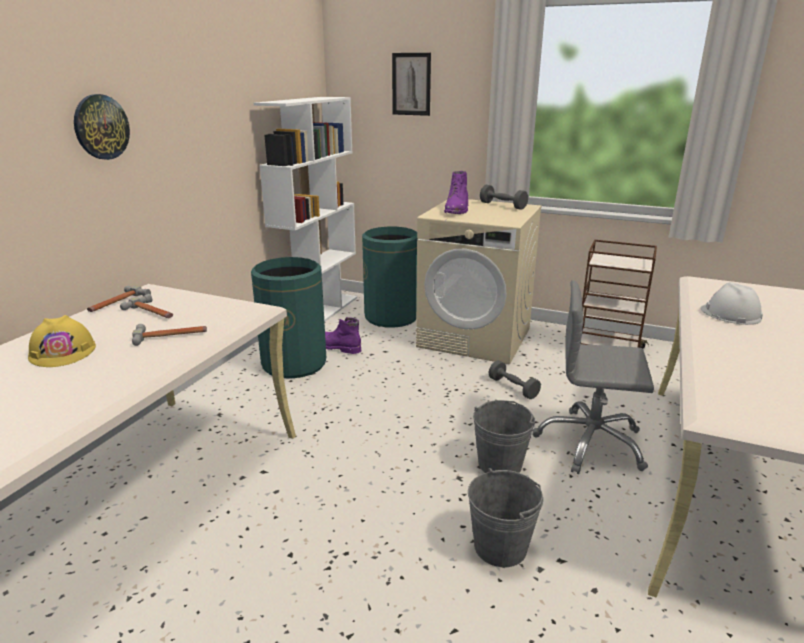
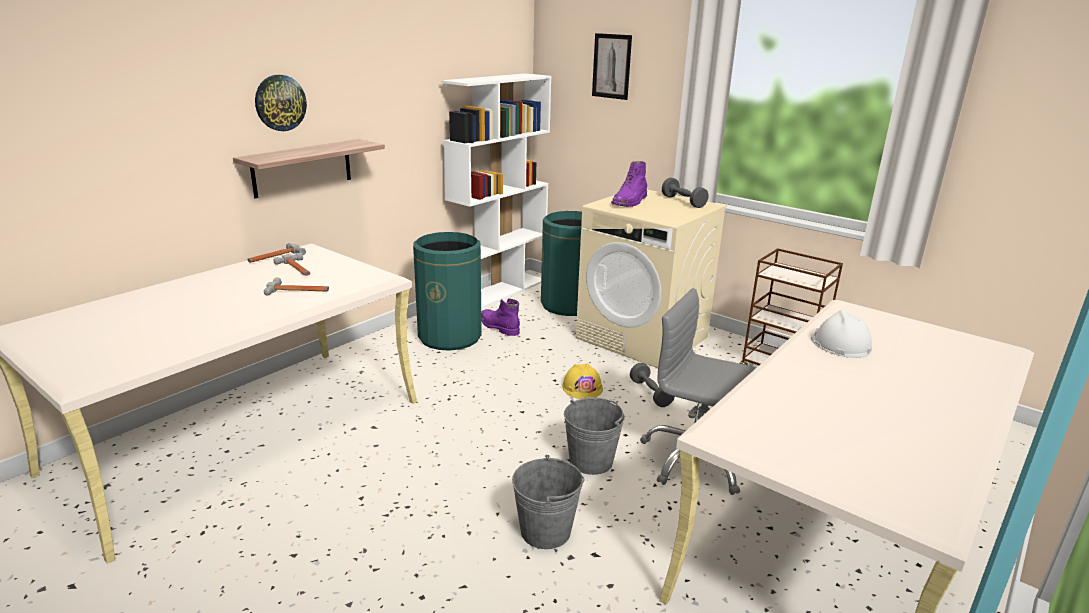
camera: 15 degrees right, 0 degrees up
(63, 352) = (211, 293): yellow hard hat -> yellow hard hat (582, 388)
(130, 200) = (302, 168): none -> shelf

